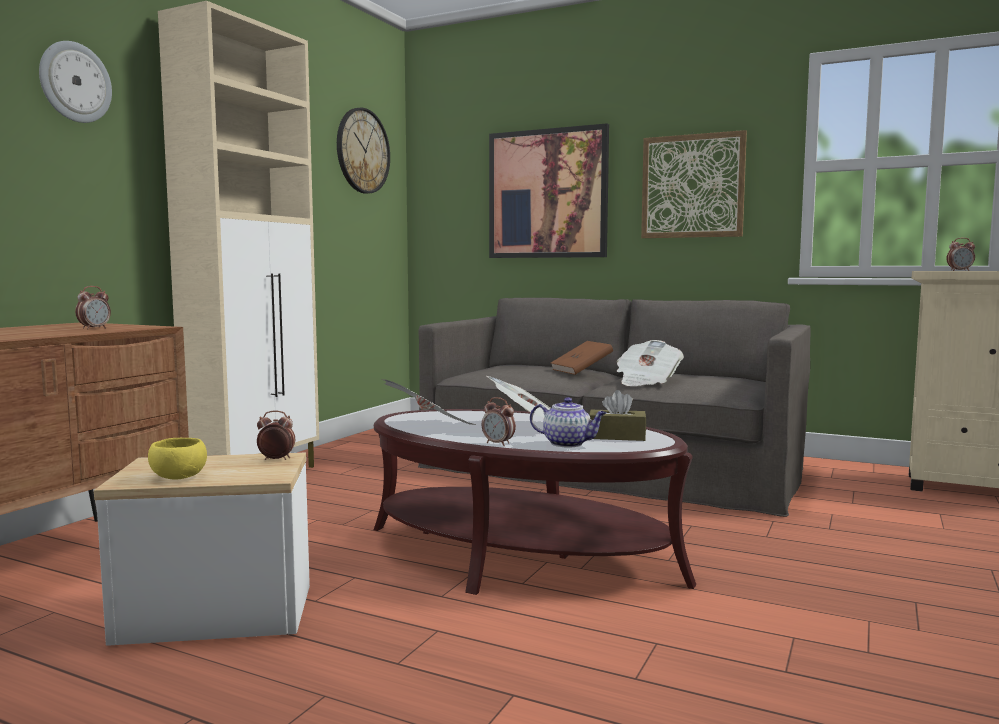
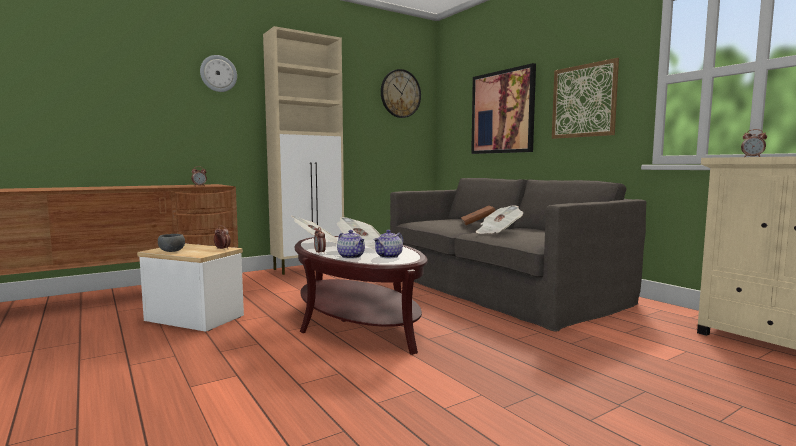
camera: 30 degrees right, 0 degrees up
(177, 478) = (171, 251): yellow bowl -> grey bowl
(617, 436) = (389, 256): brown tissue box -> teapot

